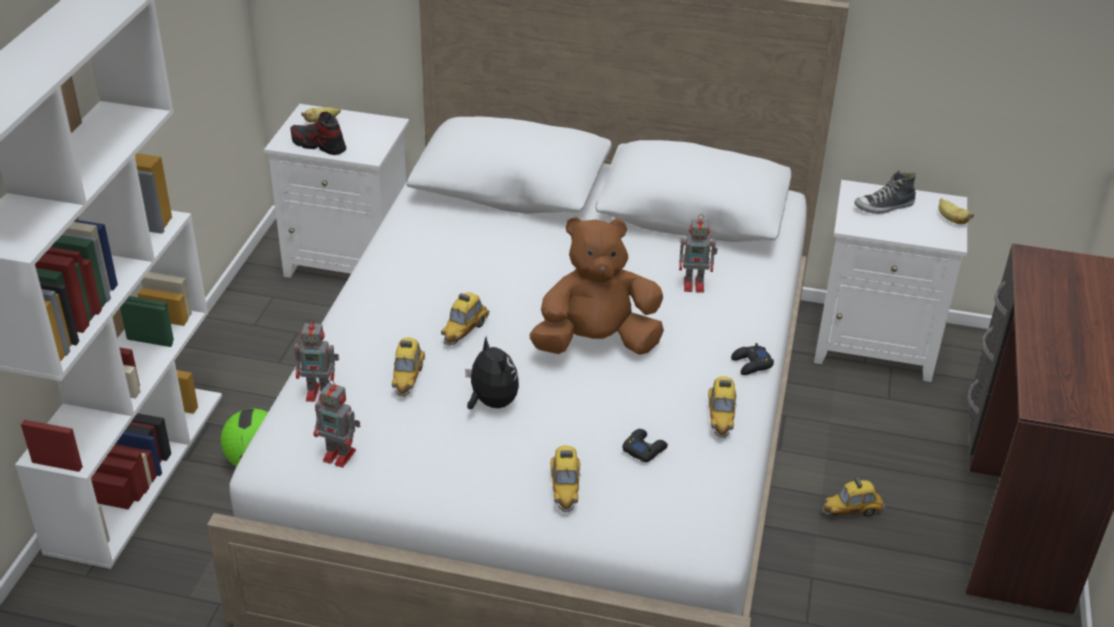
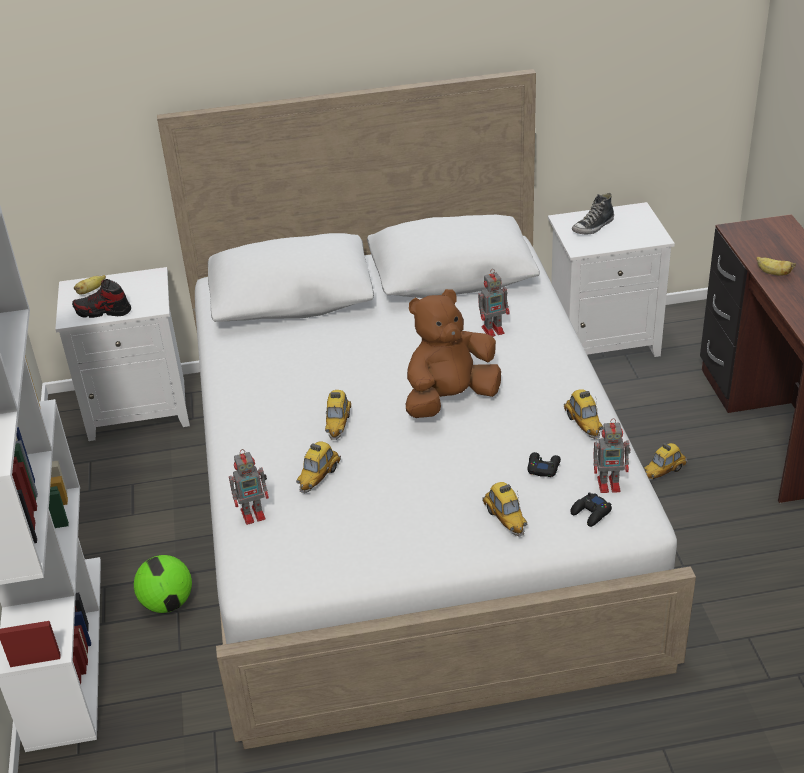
camera: 20 degrees left, 0 degrees up
(341, 456) = (308, 557): toy robot -> toy robot (610, 484)
(408, 378) = (319, 477): toy car -> toy car turned 45 degrees clockwise
(491, 402) = (400, 473): plush toy -> none
(751, 364) = (578, 376): black game controller -> black game controller (591, 513)
(951, 219) = (647, 222): banana -> banana (772, 273)

